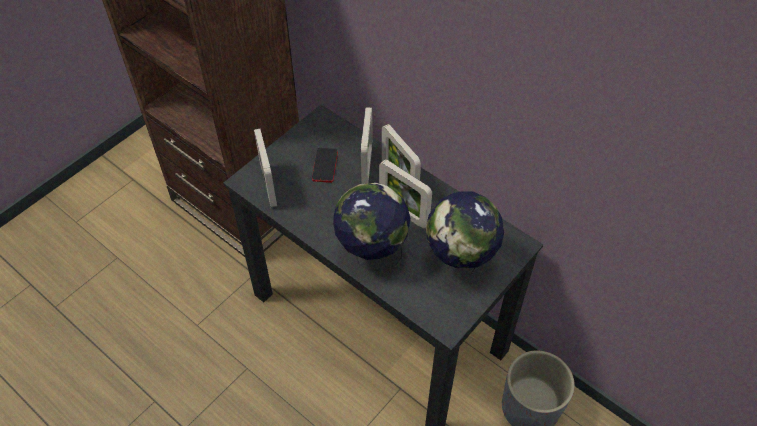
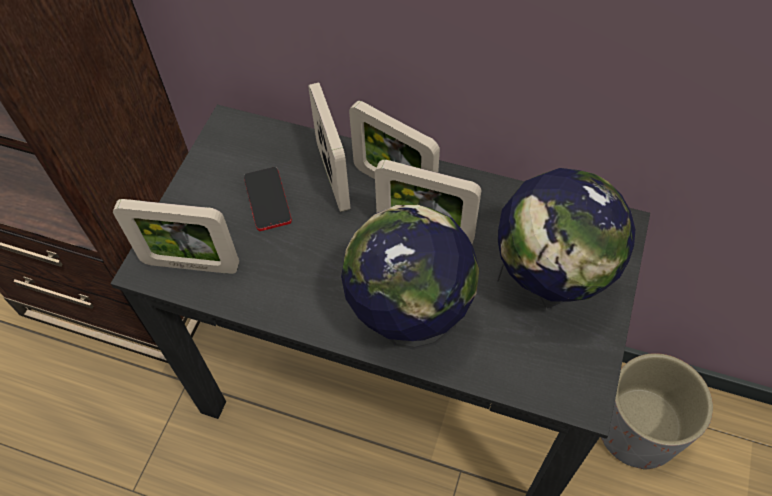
camera: 20 degrees left, 5 degrees up
(268, 187) = (191, 265): picture frame -> picture frame turned 135 degrees clockwise

